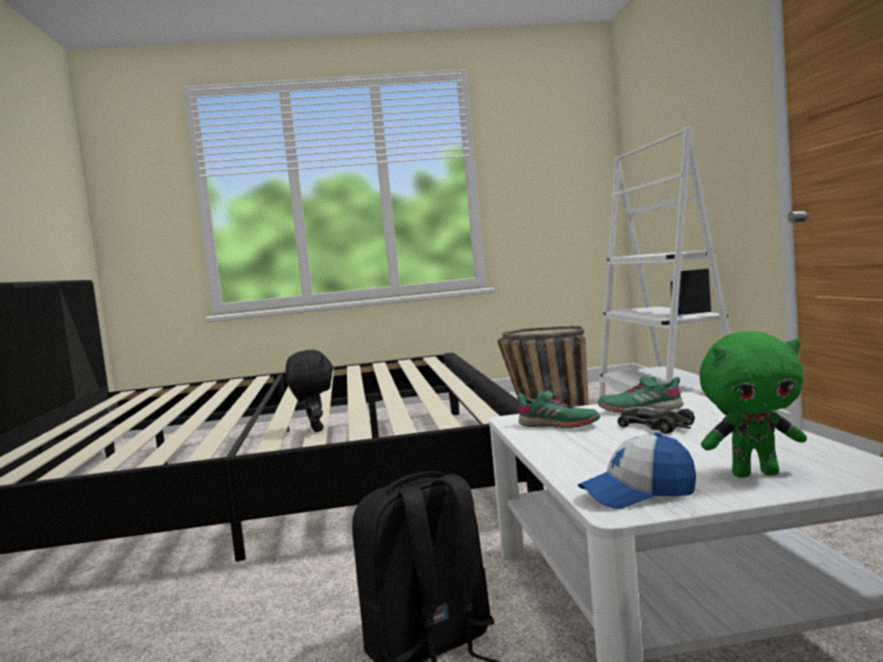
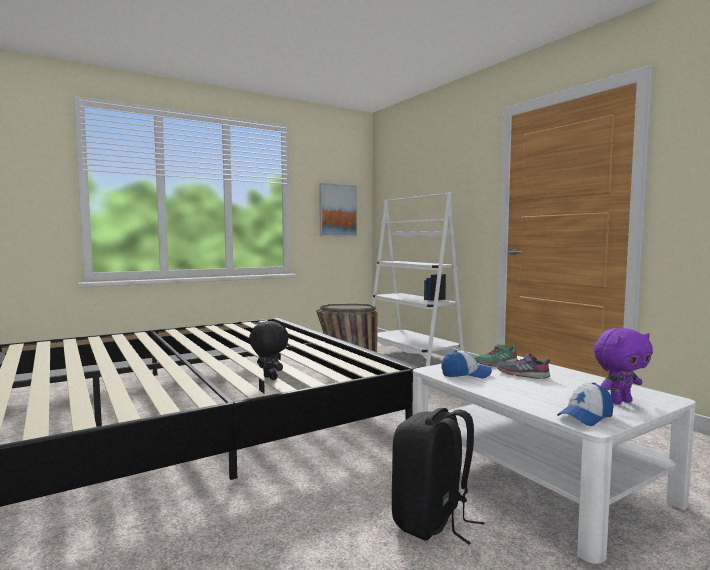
camera: 25 degrees left, 0 degrees up
(558, 185) = (338, 210): none -> picture
(558, 425) = (465, 374): green shoe -> cap
(655, 426) = (522, 374): toy car -> grey shoe
(755, 474) = (619, 402): green plush toy -> purple plush toy

